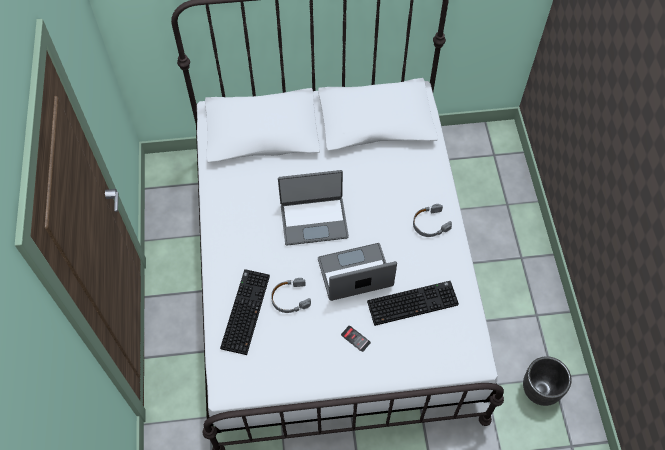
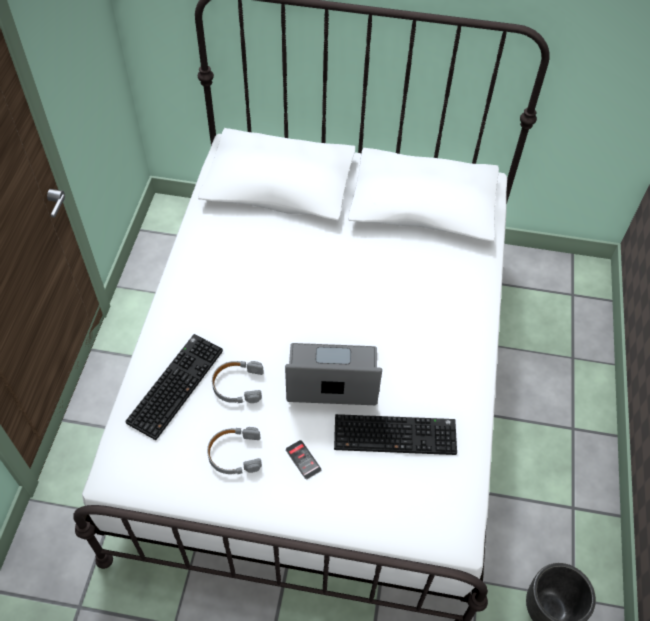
camera: 15 degrees right, 5 degrees down
(314, 220) = (303, 299): laptop -> none
(430, 224) = (451, 341): grey headphones -> grey headphones (234, 454)

